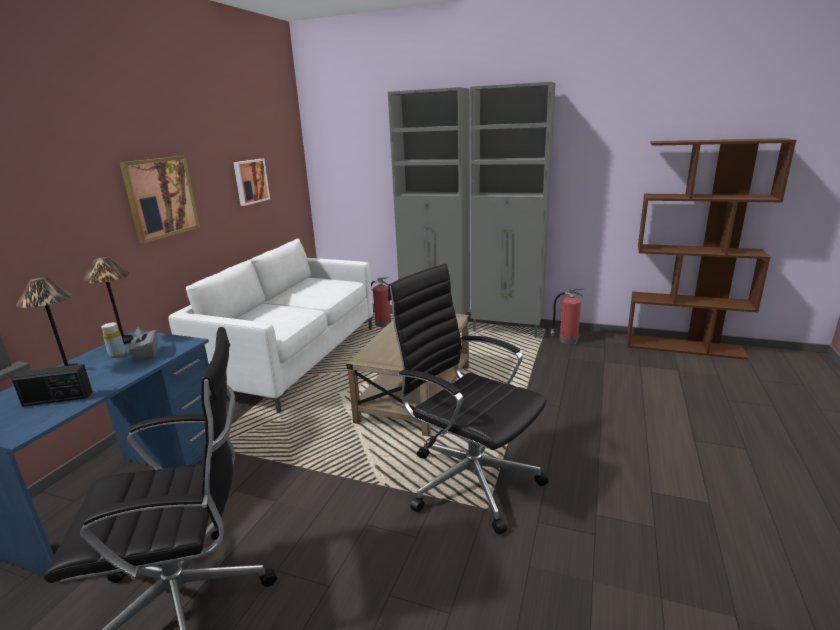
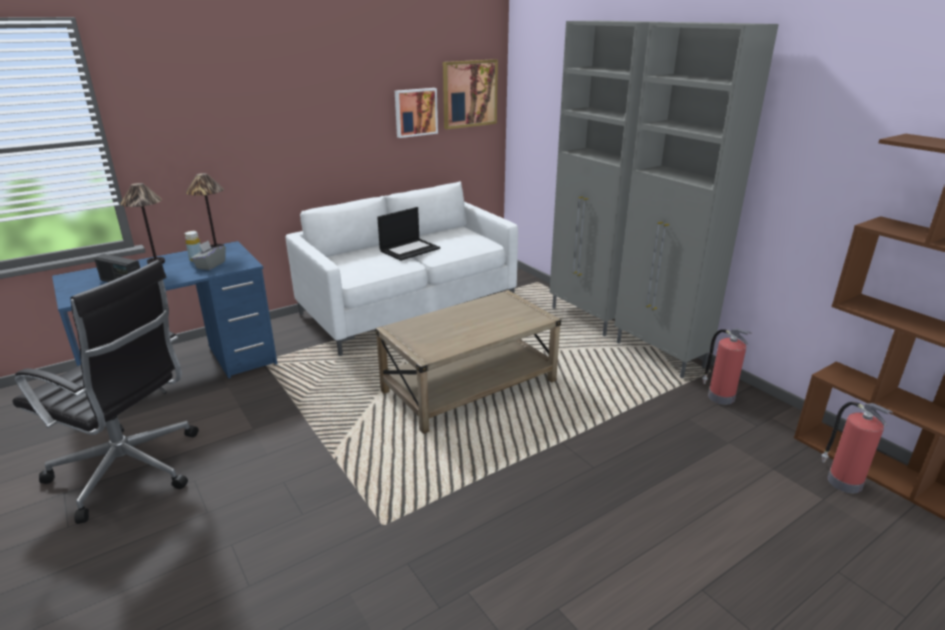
camera: 35 degrees right, 5 degrees up
(161, 197) = (296, 122): picture -> picture (469, 94)
(294, 301) = (410, 249): none -> laptop
(382, 324) = (532, 300): fire extinguisher -> fire extinguisher (843, 481)
(469, 479) = (404, 491): black office chair -> none

